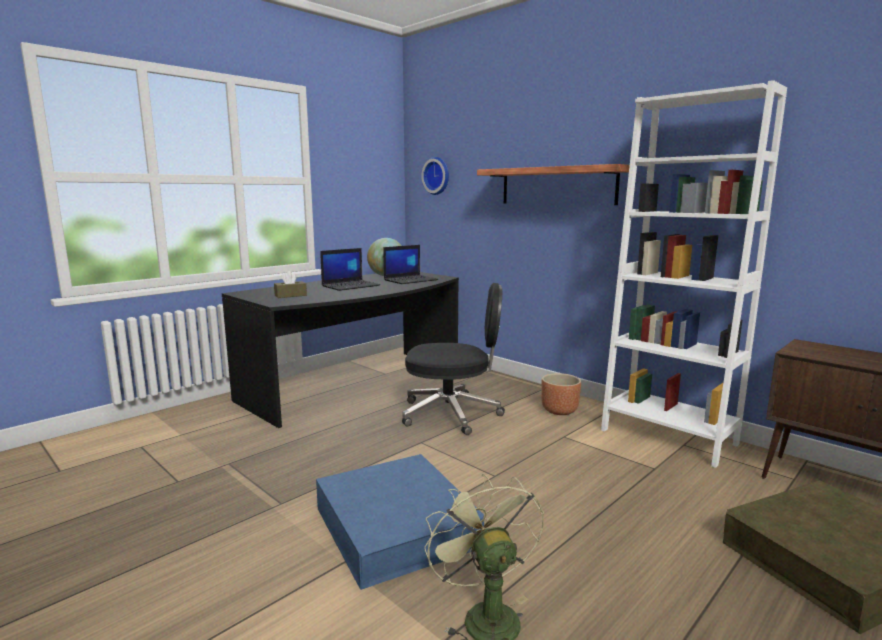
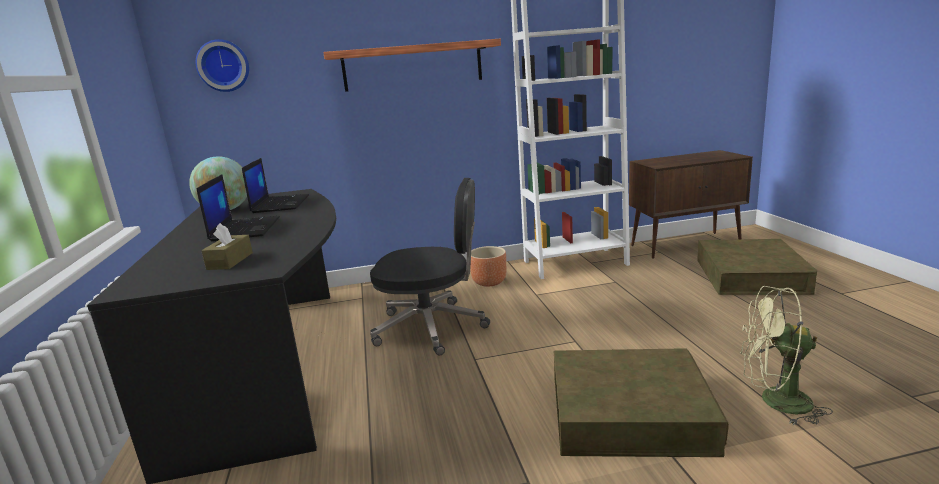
camera: 55 degrees left, 5 degrees up
(395, 527) = (628, 413): blue storage box -> brown storage box
(452, 413) = (432, 327): black office chair -> black office chair turned 60 degrees clockwise

